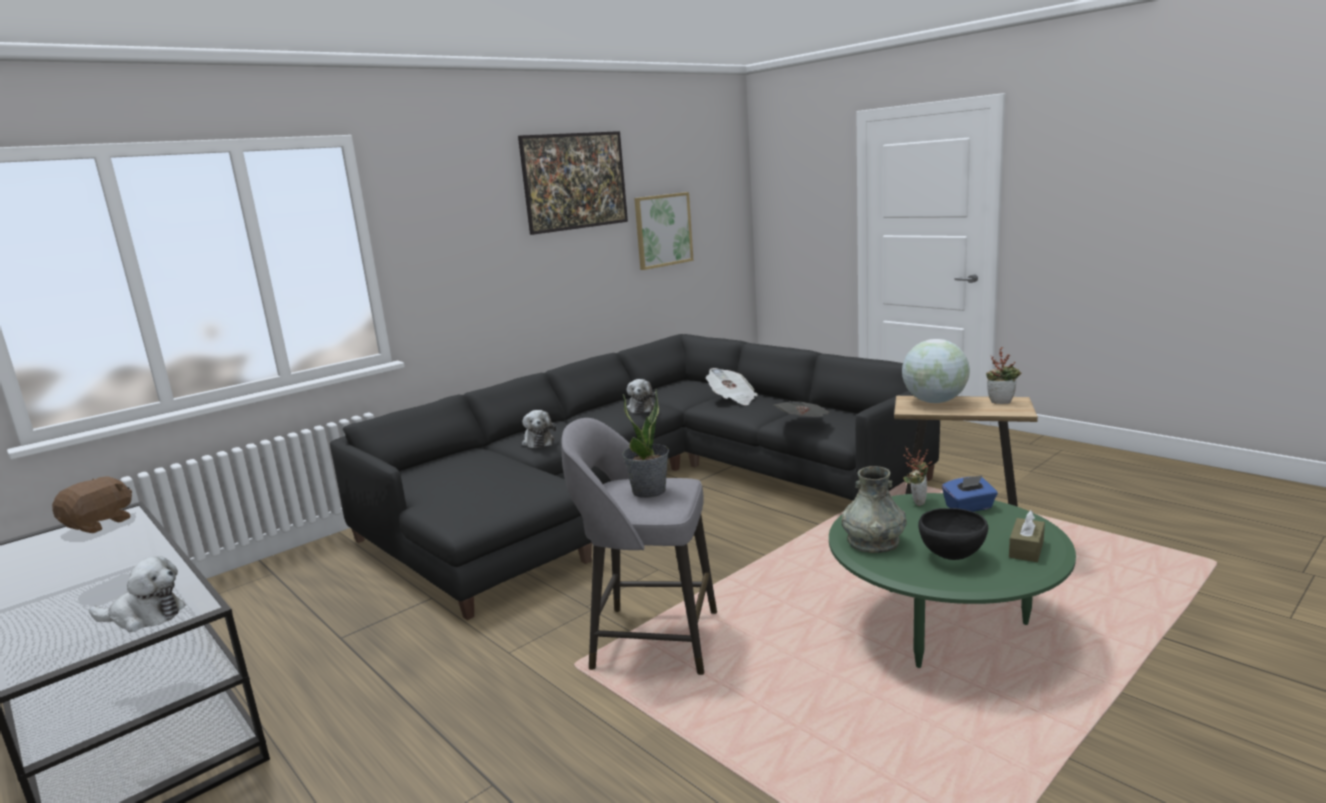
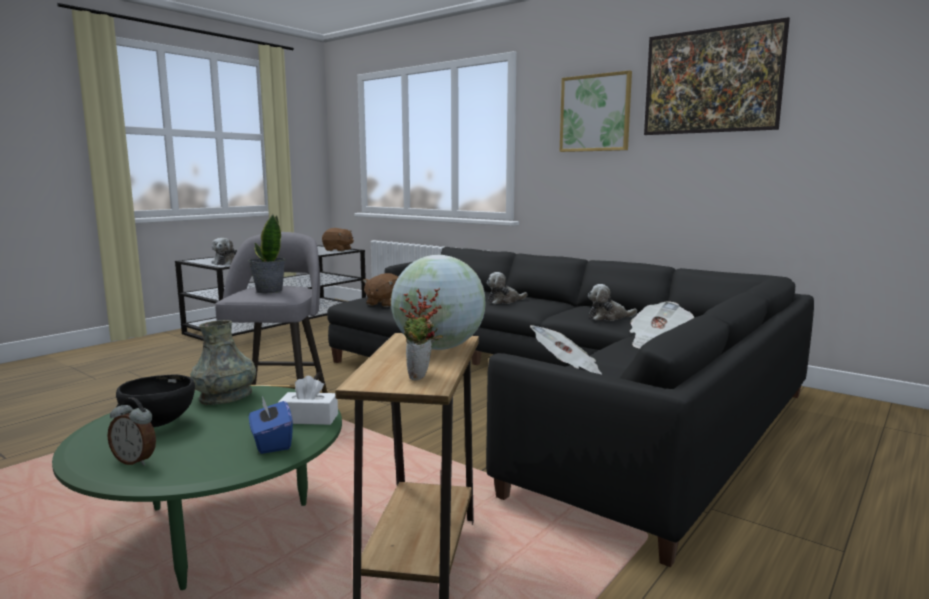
camera: 80 degrees right, 5 degrees down
(496, 500) = (384, 303): none -> brown plush toy
(663, 230) = (846, 145): picture -> picture (595, 113)
(916, 501) = (309, 418): potted plant -> white tissue box
(1026, 549) = (135, 461): brown tissue box -> alarm clock

